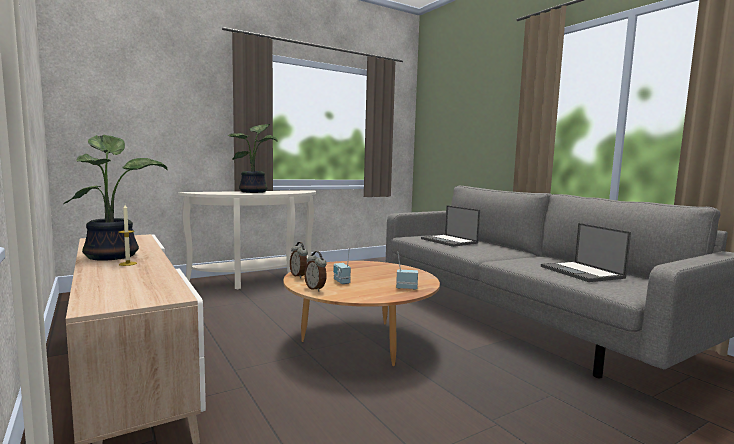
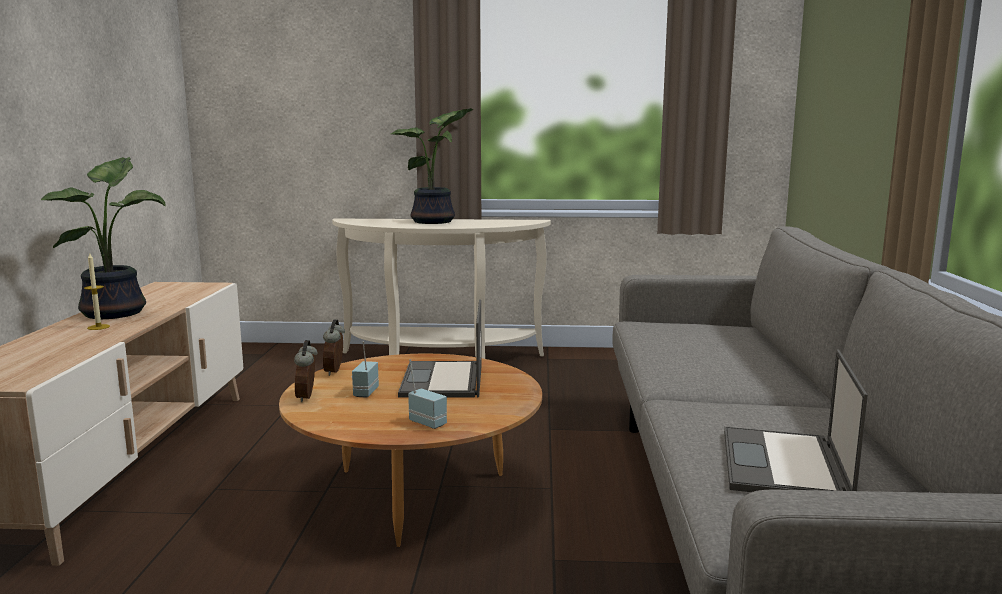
camera: 35 degrees right, 5 degrees up
(449, 241) = (691, 344): laptop -> laptop (443, 381)

